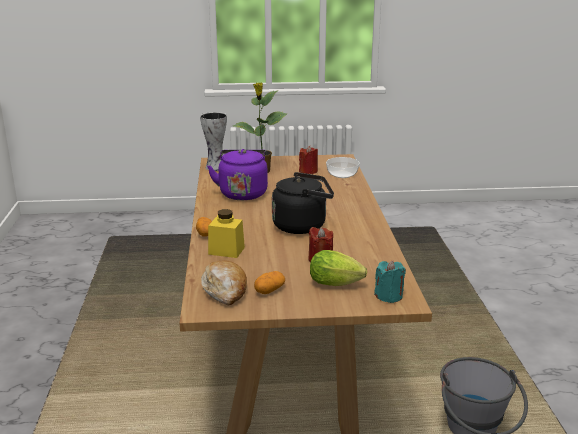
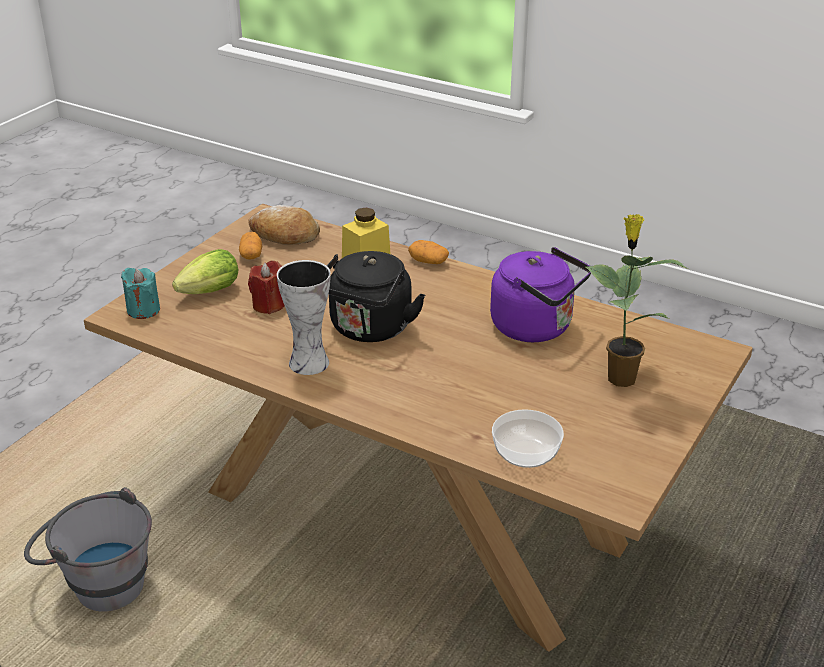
camera: 125 degrees right, 10 degrees up
(216, 167) = (680, 342): vase -> vase (307, 362)
(308, 171) = (578, 424): red candle -> none

